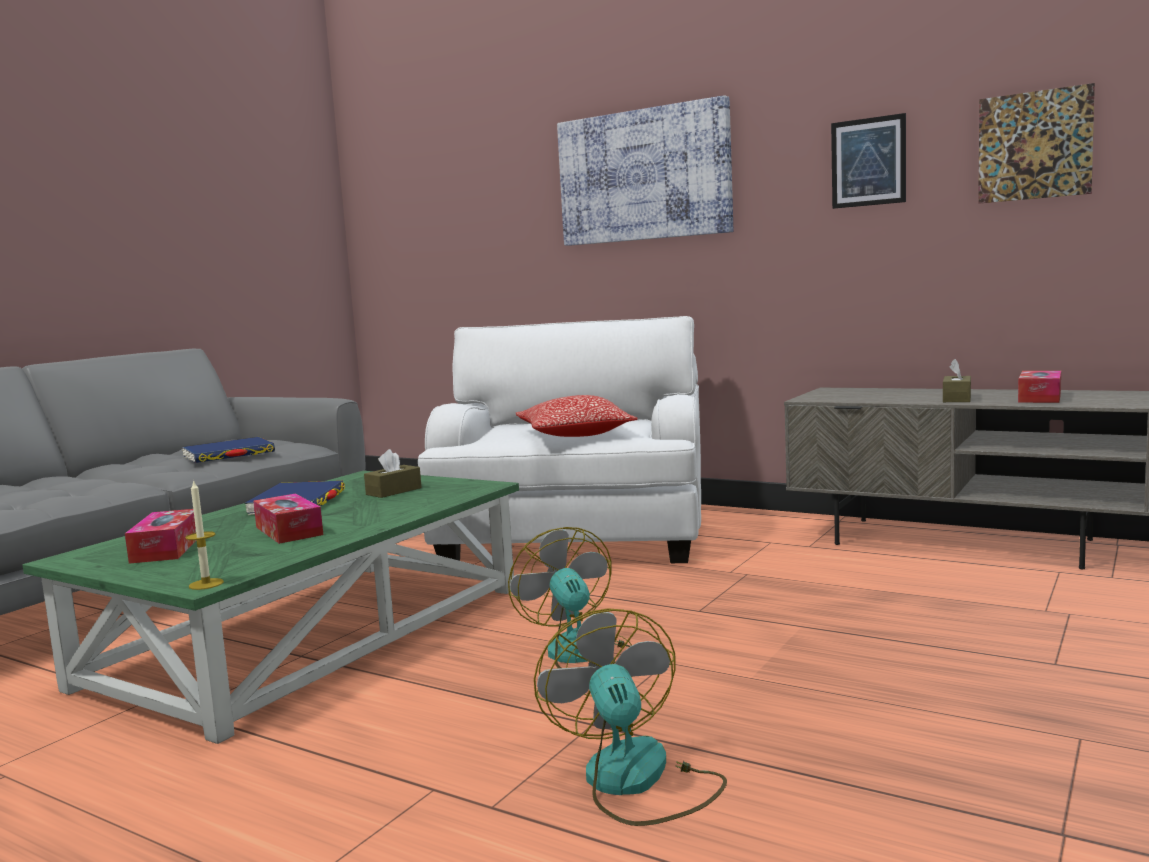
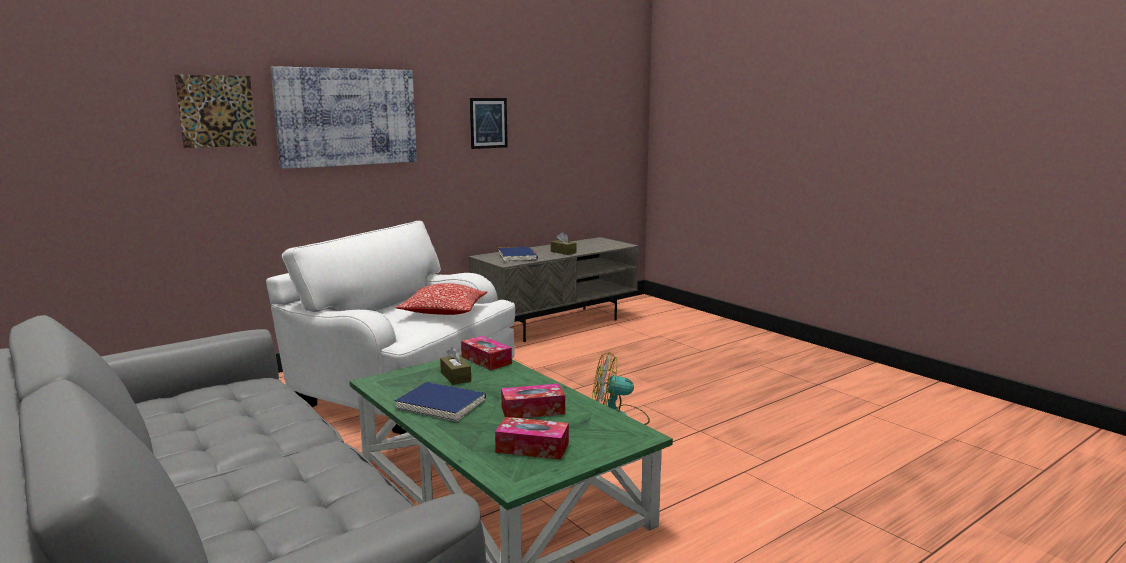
camera: 70 degrees left, 5 degrees up
(206, 584) = (644, 434): candle -> none
(229, 455) = (256, 406): blue book -> blue book (517, 257)
(636, 782) = (758, 432): fan -> none
(1034, 145) = (558, 123): picture -> picture (217, 111)
(1039, 397) = (586, 246): tissue box -> tissue box (486, 360)

